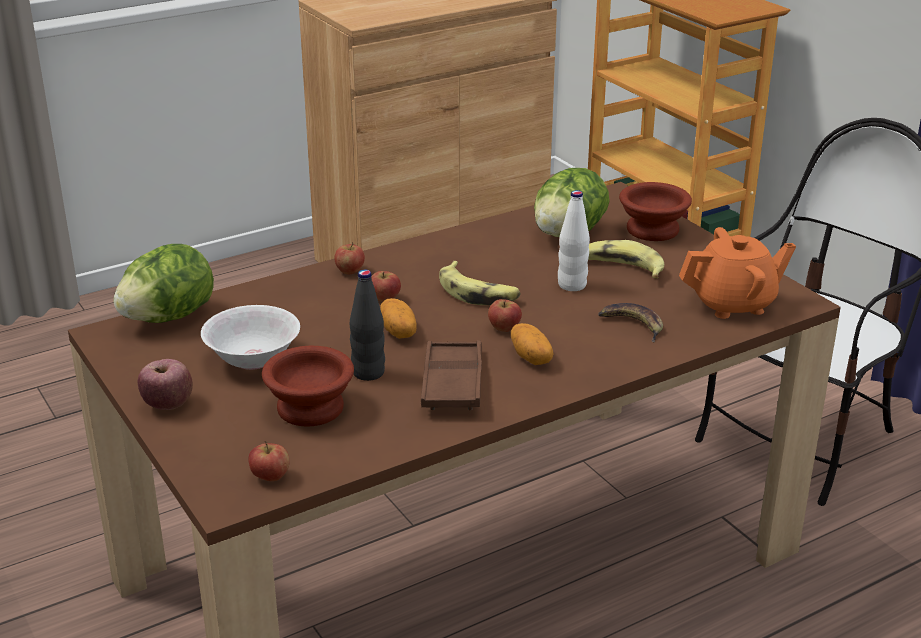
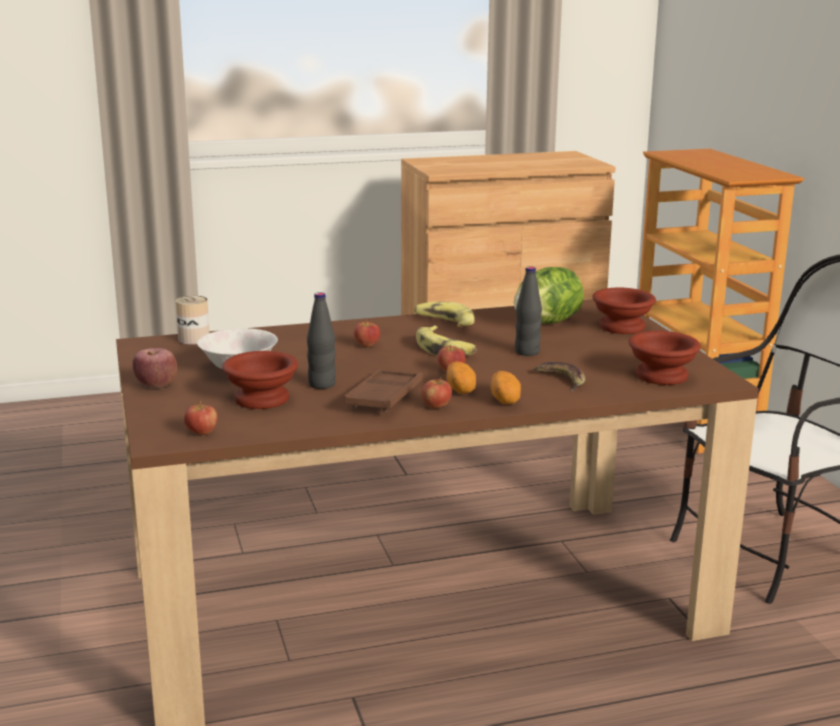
camera: 15 degrees right, 10 degrees down
(168, 317) = (194, 339): lettuce -> can
(350, 271) = (351, 328): apple -> apple (436, 406)
(398, 331) = (364, 364): potato -> potato (505, 400)
(572, 285) = (527, 352): white bottle -> black bottle
(621, 268) = (577, 346): banana -> banana (444, 322)
(733, 304) = (660, 376): orange teapot -> brown bowl

